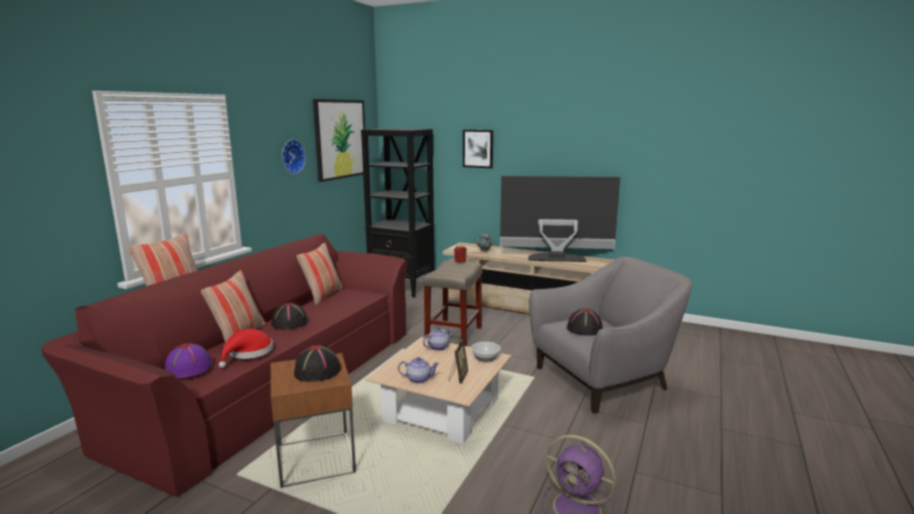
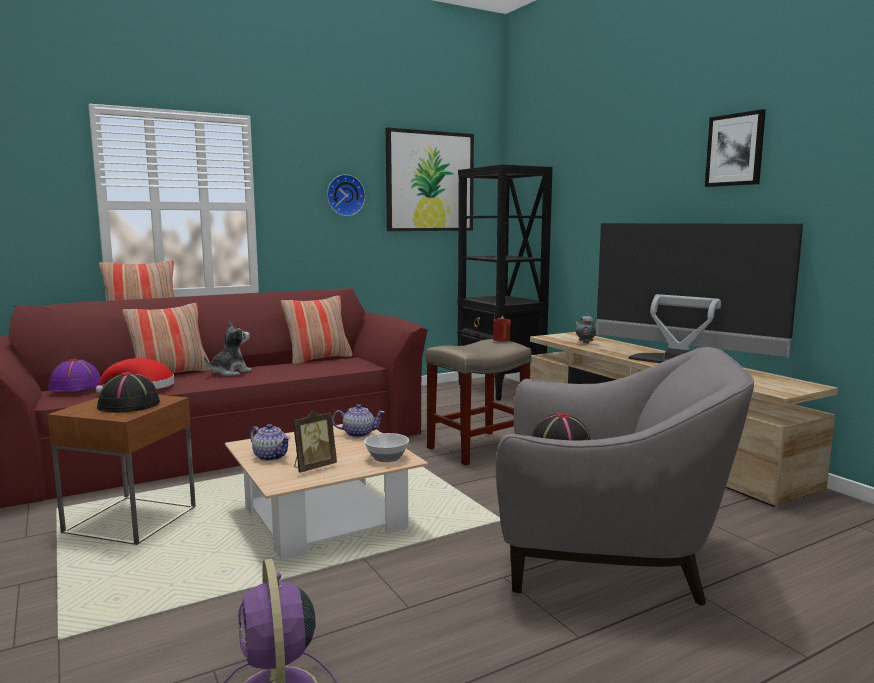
camera: 35 degrees right, 5 degrees down
(289, 323) = (229, 372): black hat -> plush toy
(478, 148) = (604, 191): picture -> picture (735, 150)

